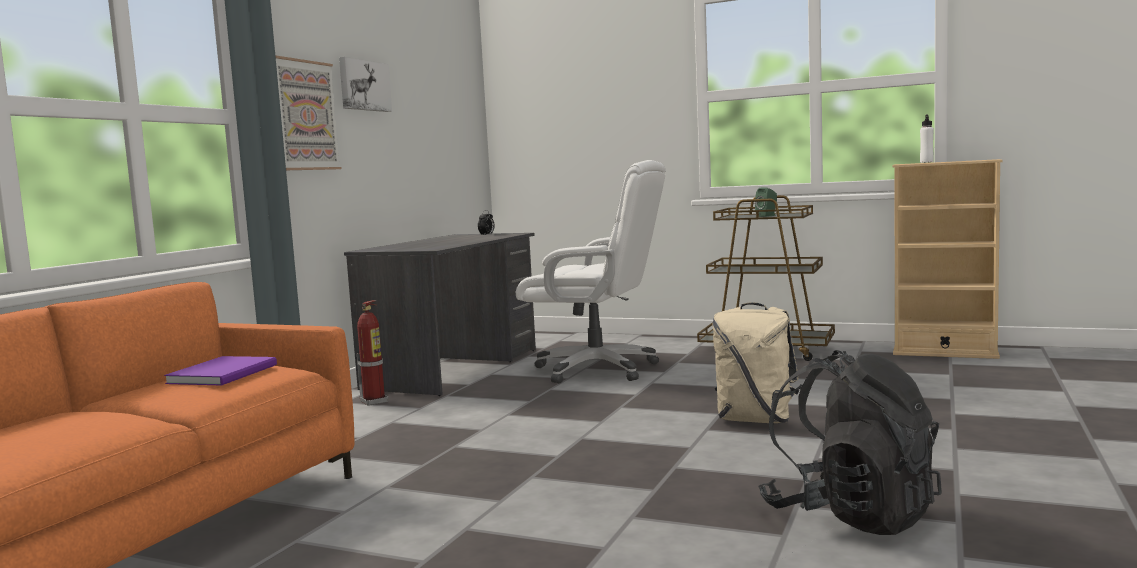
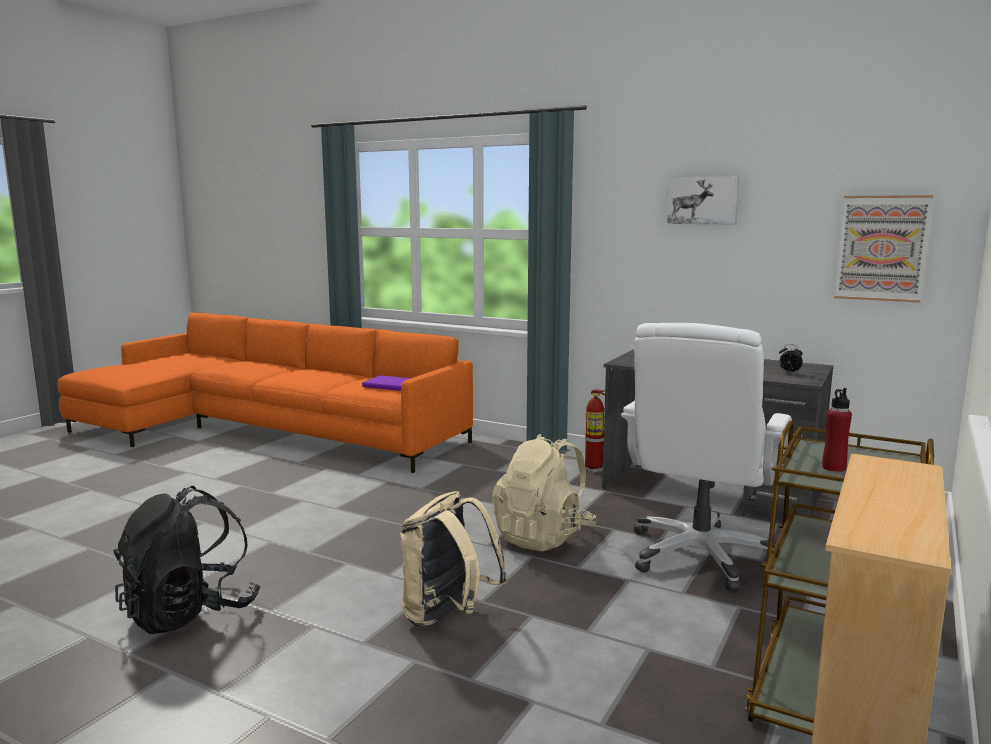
camera: 95 degrees right, 5 degrees up
(306, 115) = (621, 231): picture -> picture (882, 248)
(574, 406) = (543, 537): none -> beige backpack
(767, 216) = (833, 468): green speaker -> red bottle
(926, 162) = (891, 481): white bottle -> none

